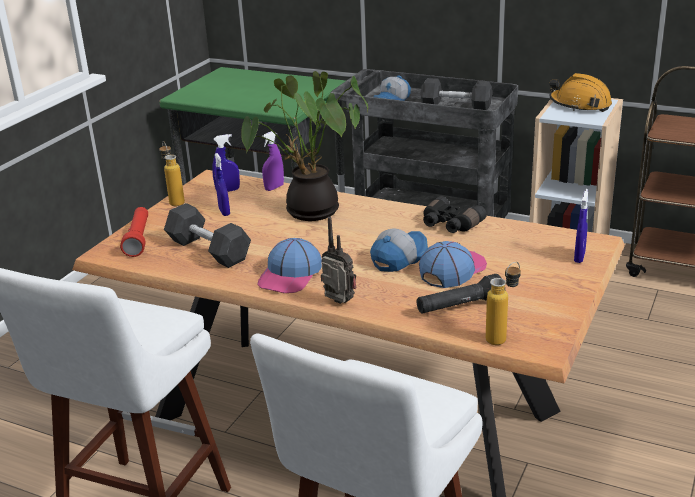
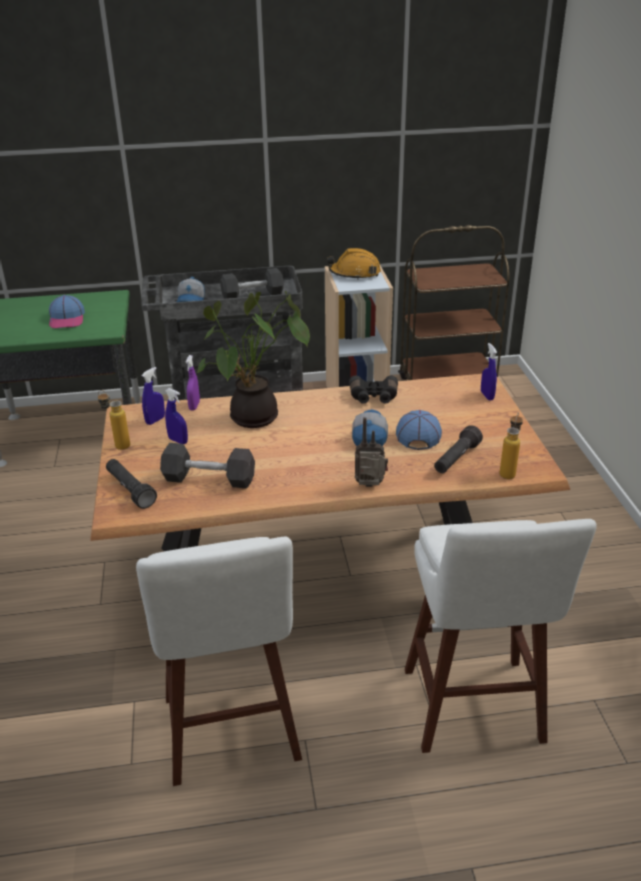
camera: 35 degrees left, 5 degrees up
(138, 239) = (130, 490): red flashlight -> black flashlight
(290, 275) = (305, 477): cap -> cap (67, 319)

